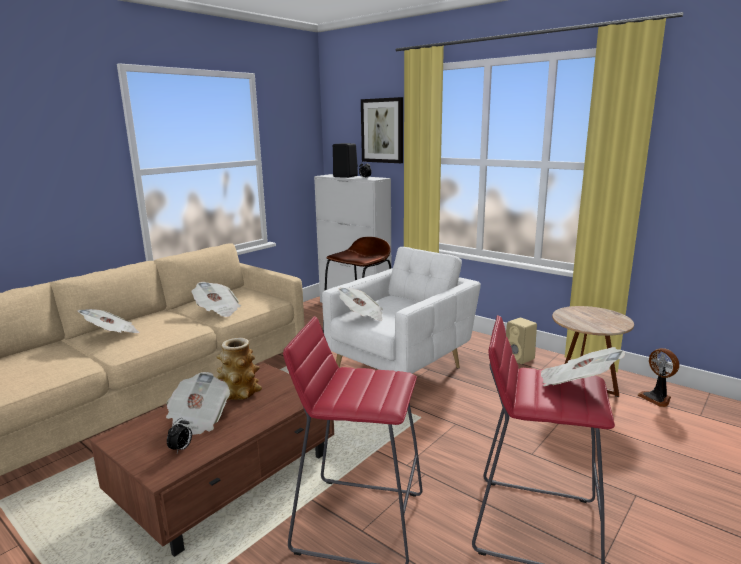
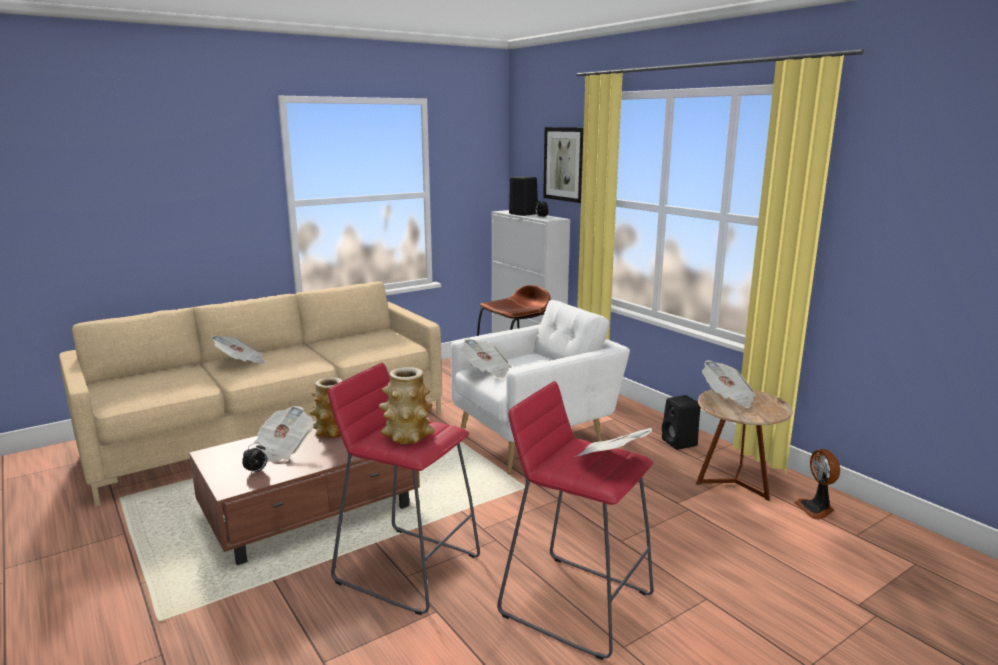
camera: 15 degrees right, 0 degrees up
(218, 310) = (347, 350): newspaper -> newspaper (728, 398)
(365, 389) = (407, 436): none -> vase
(520, 358) = (680, 443): beige speaker -> black speaker

